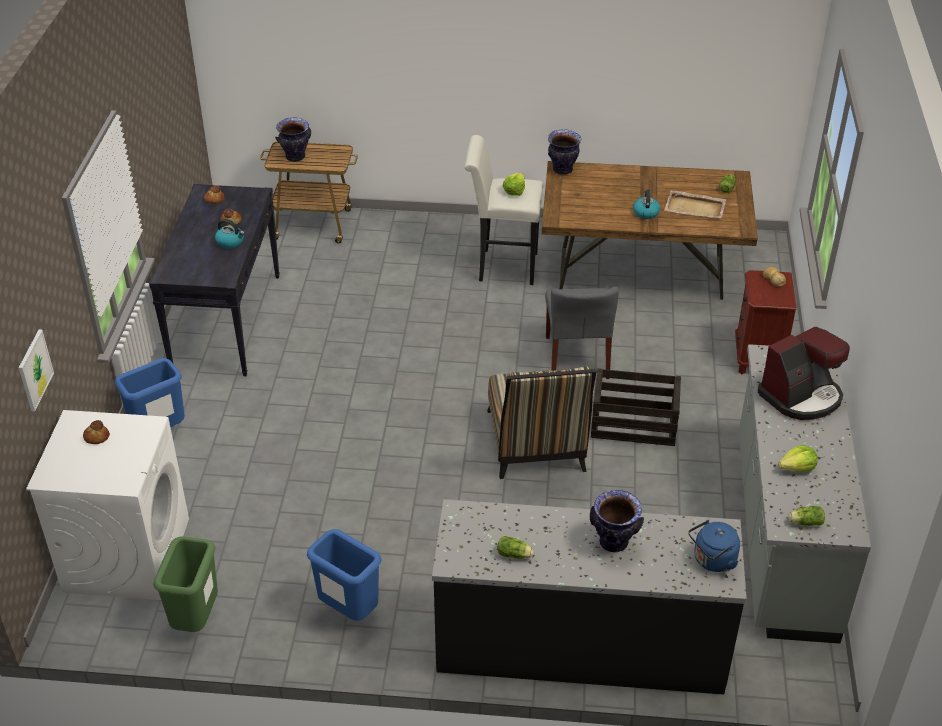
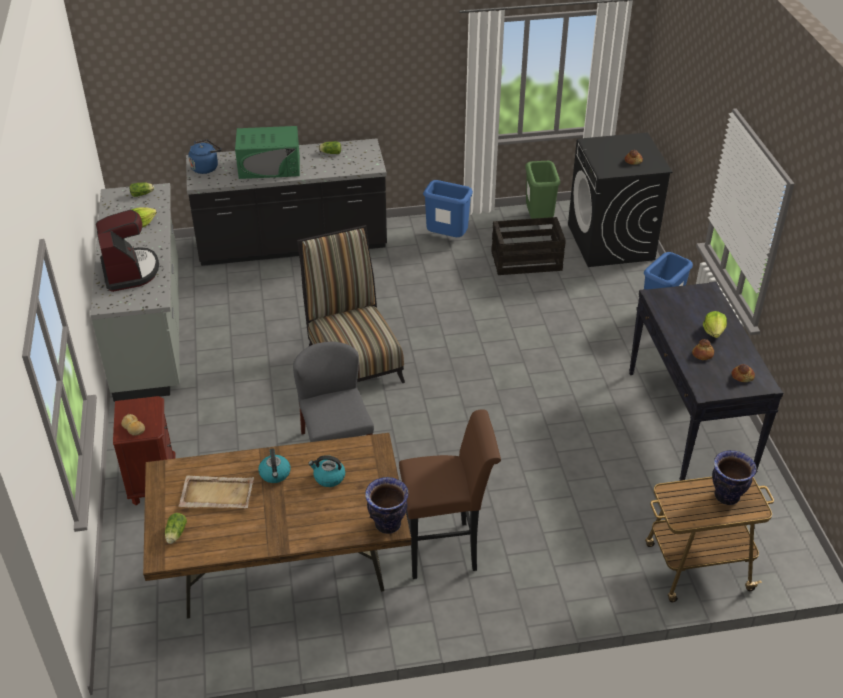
camera: 165 degrees right, 0 degrees up
(35, 370) = (679, 119): picture -> none
(127, 554) = (611, 242): white washing machine -> black washing machine
(230, 242) = (682, 332): kettle -> kettle (328, 477)
(502, 266) = (446, 549): white stool -> brown stool
(514, 190) = (435, 475): lettuce -> lettuce (714, 331)
(613, 543) = (269, 167): vase -> green microwave
(633, 424) = (274, 392): crate -> crate (527, 261)
(801, 396) = (129, 271): coffee machine -> coffee machine turned 120 degrees clockwise

